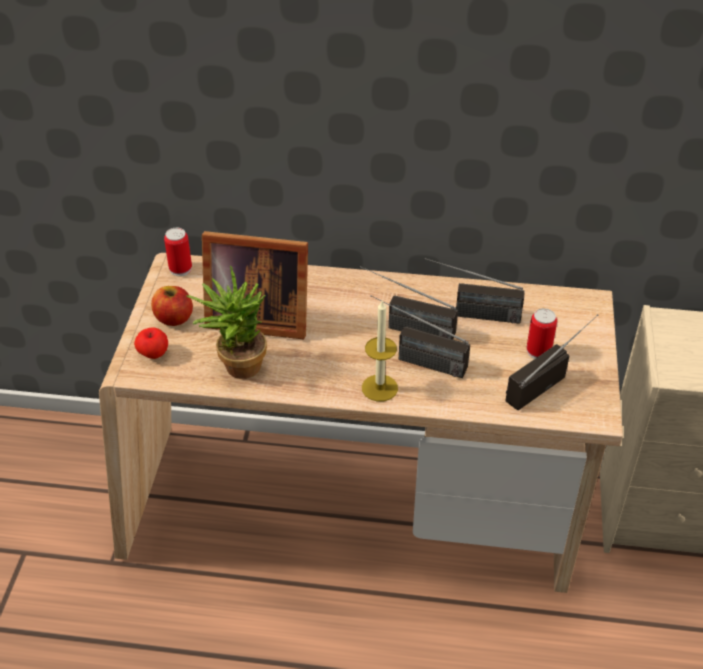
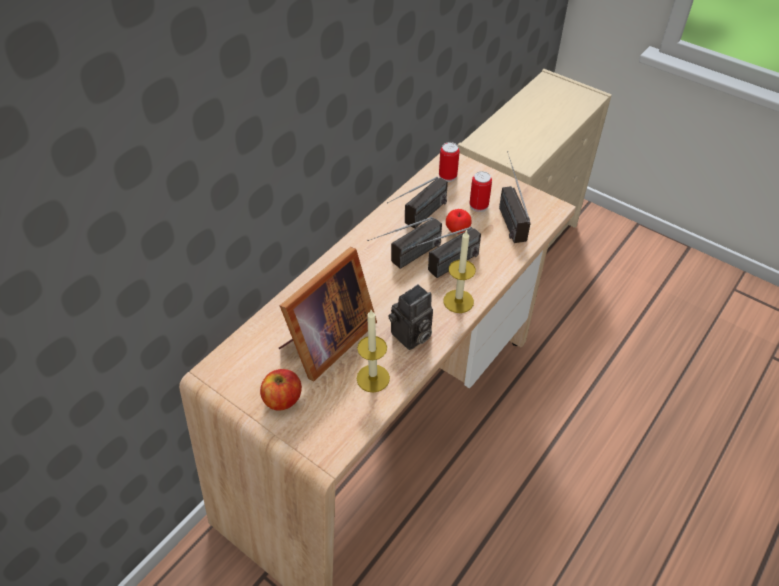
camera: 60 degrees left, 5 degrees up
(153, 354) = (317, 432): apple -> apple (457, 230)
(180, 269) = (221, 369): can -> can (447, 176)
(236, 365) = (373, 378): potted plant -> candle
(305, 371) = (411, 337): none -> camera

